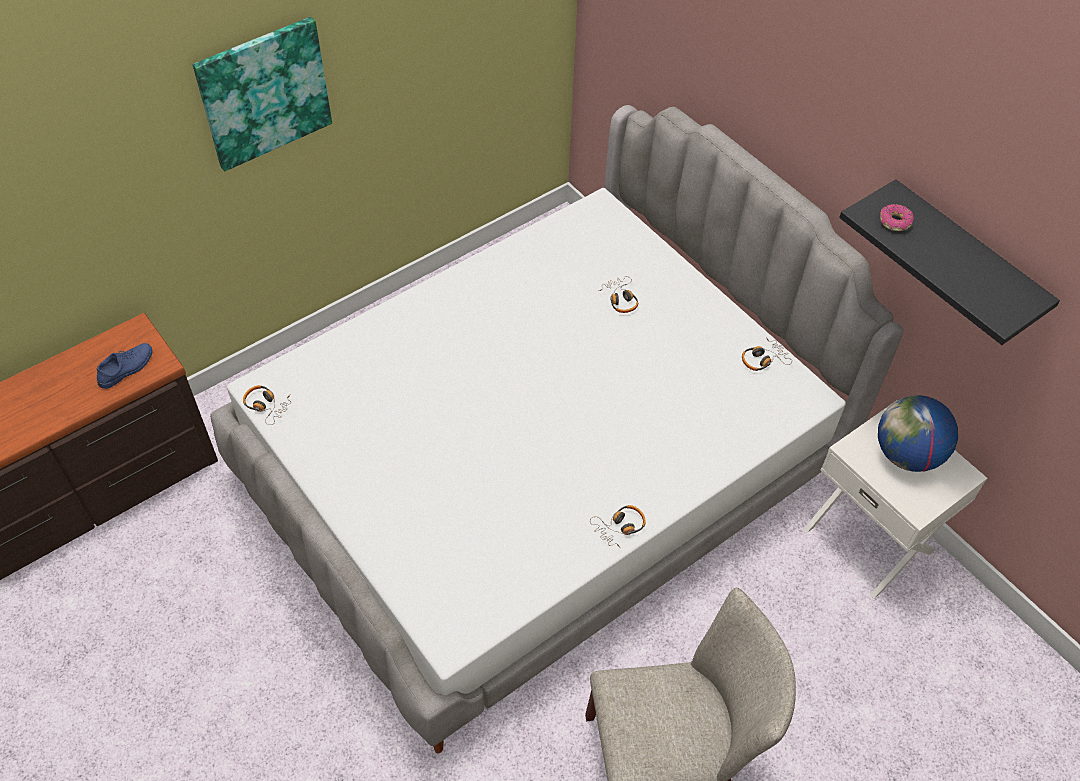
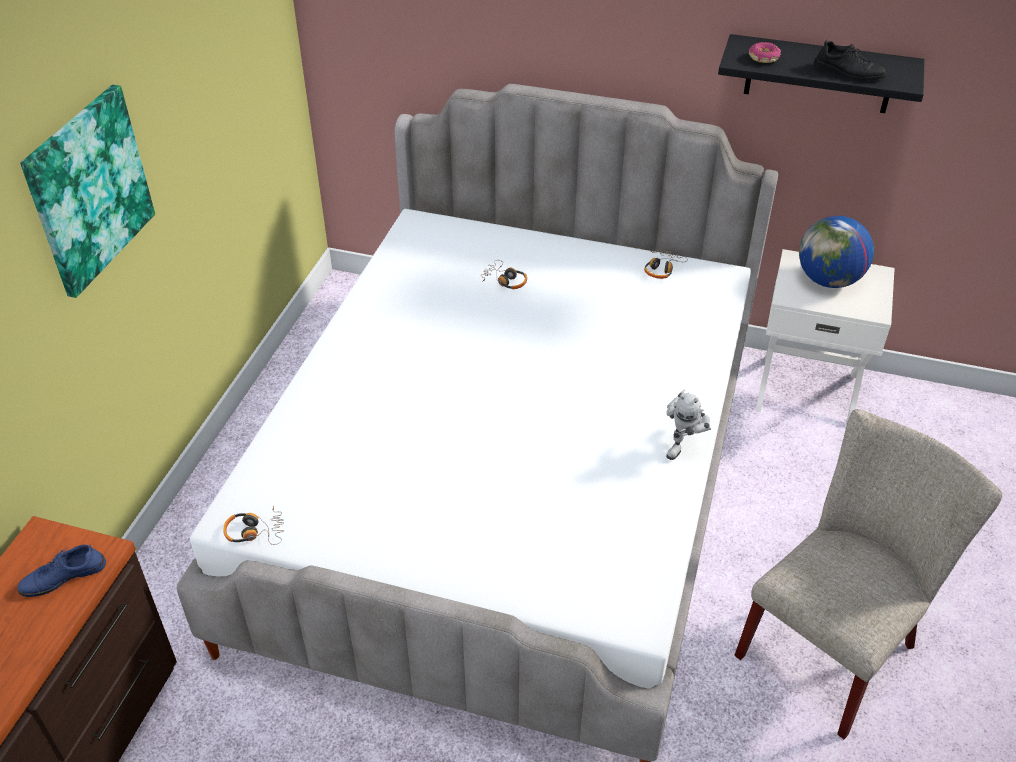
camera: 35 degrees left, 10 degrees down
(126, 368) = (63, 577): blue shoe -> blue shoe turned 120 degrees counterclockwise
(619, 528) = (684, 446): headphones -> toy robot
(959, 277) = (848, 72): none -> black shoe

